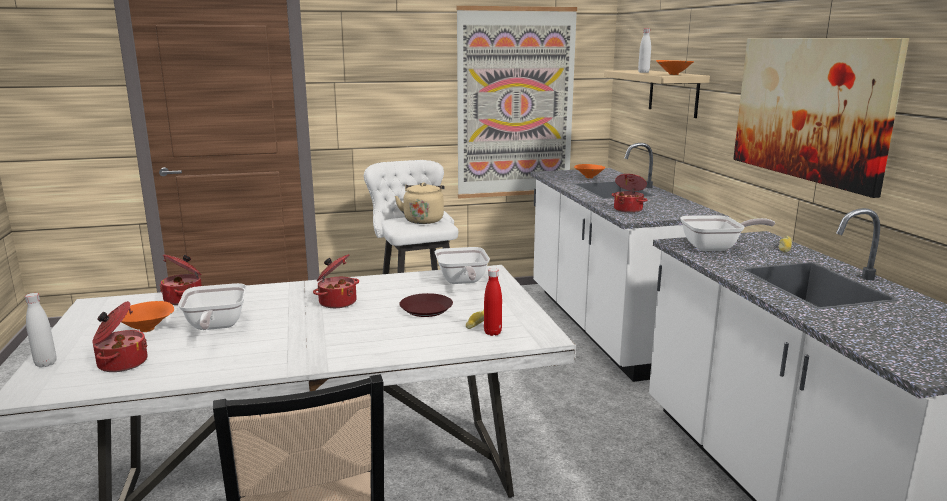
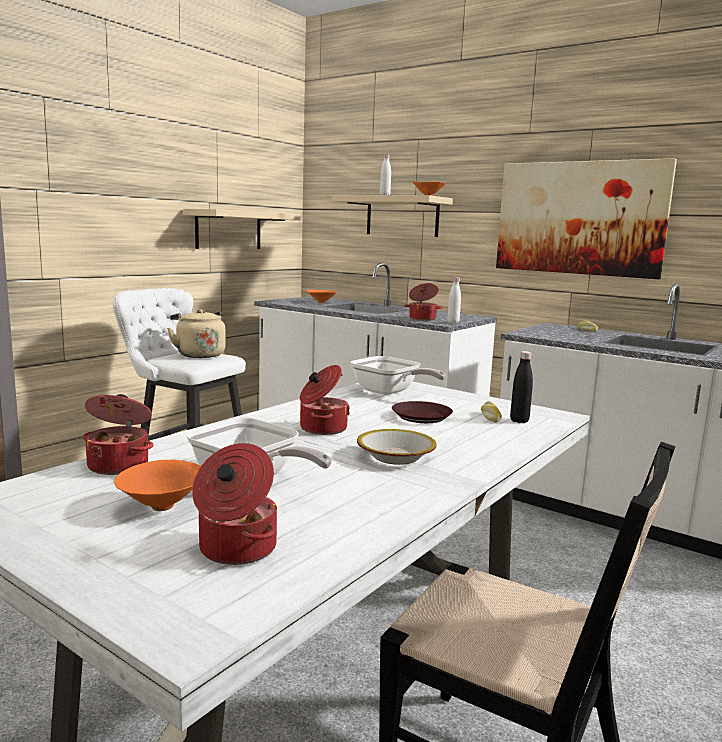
camera: 40 degrees left, 5 degrees down
(46, 363) = (110, 590): white bottle -> white bottle (453, 322)
(324, 336) = (396, 457): none -> bowl
(492, 332) = (519, 421): red bottle -> black bottle
(515, 104) = (228, 230): picture -> beige shelf
(716, 247) = (552, 333): frying pan -> none

